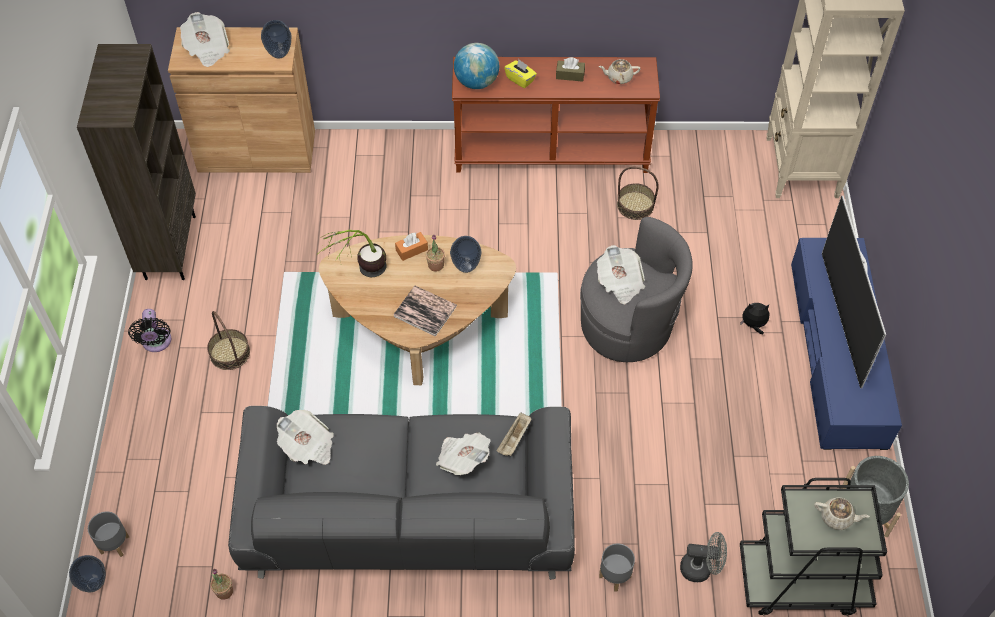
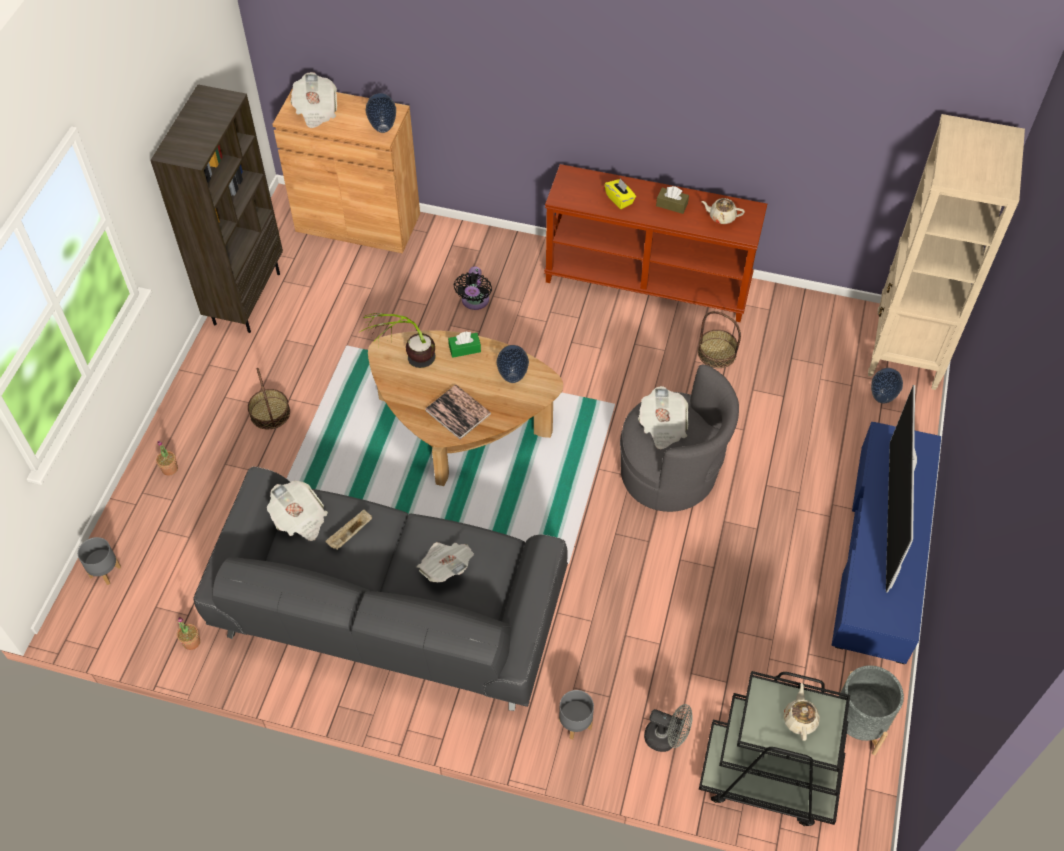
camera: 15 degrees right, 0 degrees up
(93, 584) = (74, 604): vase -> vase (881, 398)
(156, 343) = (205, 388): black fan -> black fan (475, 302)
(411, 250) = (464, 349): orange tissue box -> green tissue box
(436, 265) = (483, 369): potted plant -> potted plant (170, 469)
(476, 82) = (574, 194): globe -> none
(514, 439) = (503, 560): beige tray -> beige tray (350, 535)
(753, 325) = (801, 502): plush toy -> none
(837, 518) = (800, 719): beige teapot -> beige teapot turned 120 degrees counterclockwise

